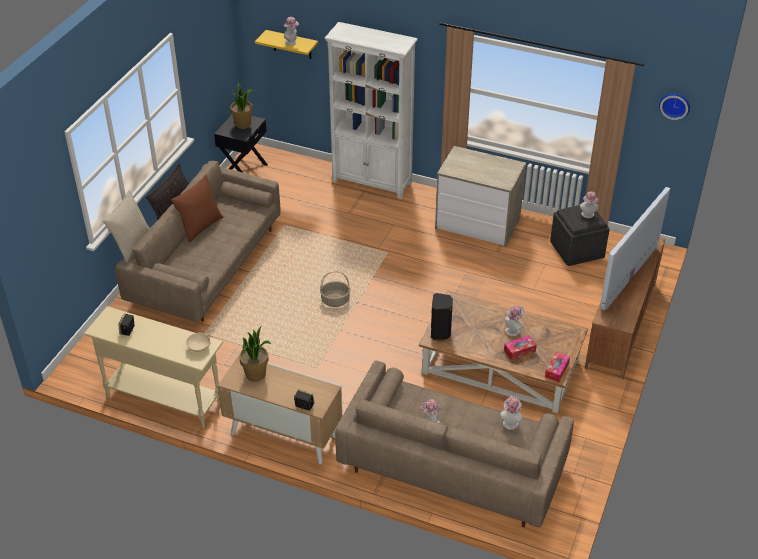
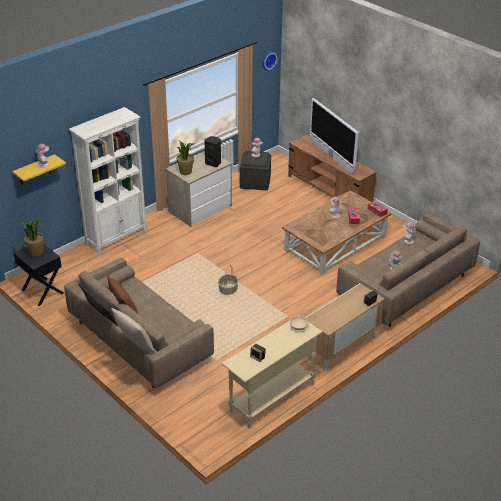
camera: 65 degrees left, 5 degrees down
(256, 374) = (328, 315): potted plant -> potted plant (186, 172)
(441, 332) = (319, 241): black speaker -> black speaker (213, 163)

